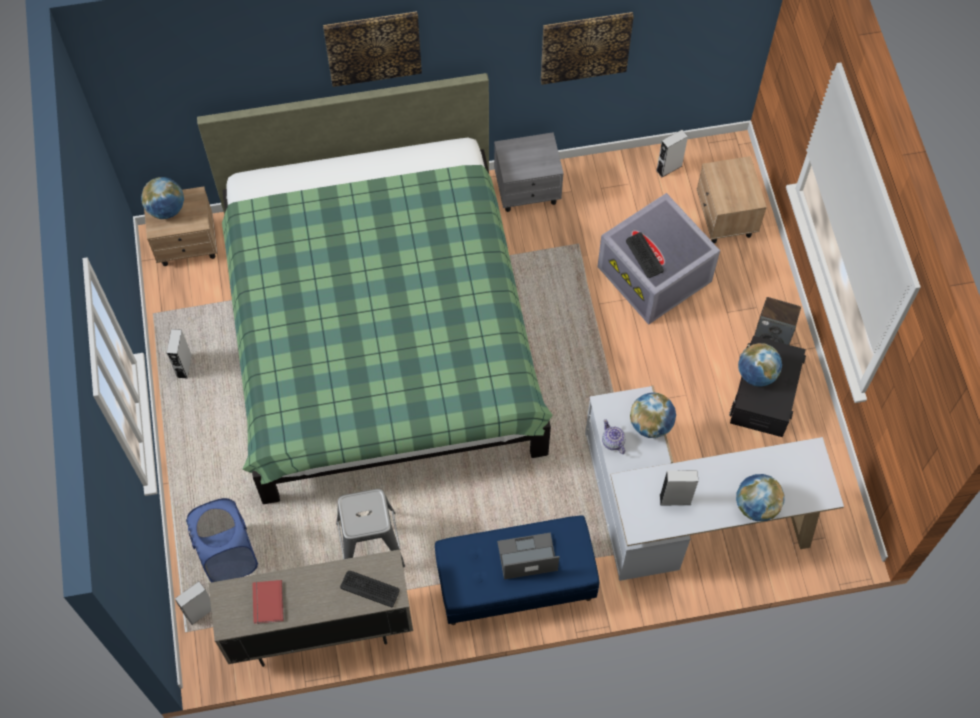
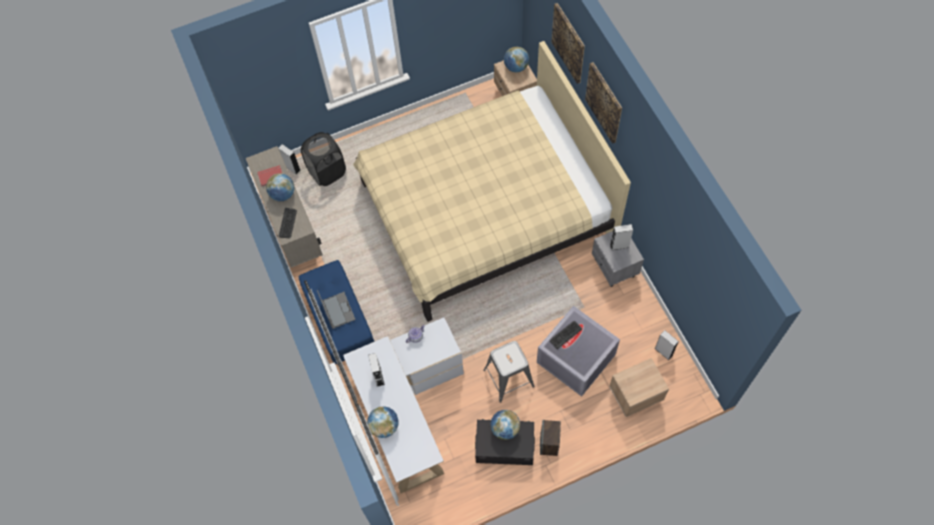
camera: 80 degrees right, 0 degrees up
(184, 366) = (436, 117): grey speaker -> grey speaker (619, 245)
(229, 555) = (327, 172): blue laundry basket -> black laundry basket
(370, 545) = (348, 240): grey stool -> grey stool (508, 378)
(380, 334) = (484, 210): green bed -> beige bed
(585, 47) = (670, 233): picture -> picture (569, 43)
(651, 424) = (433, 356): globe -> globe (283, 194)

